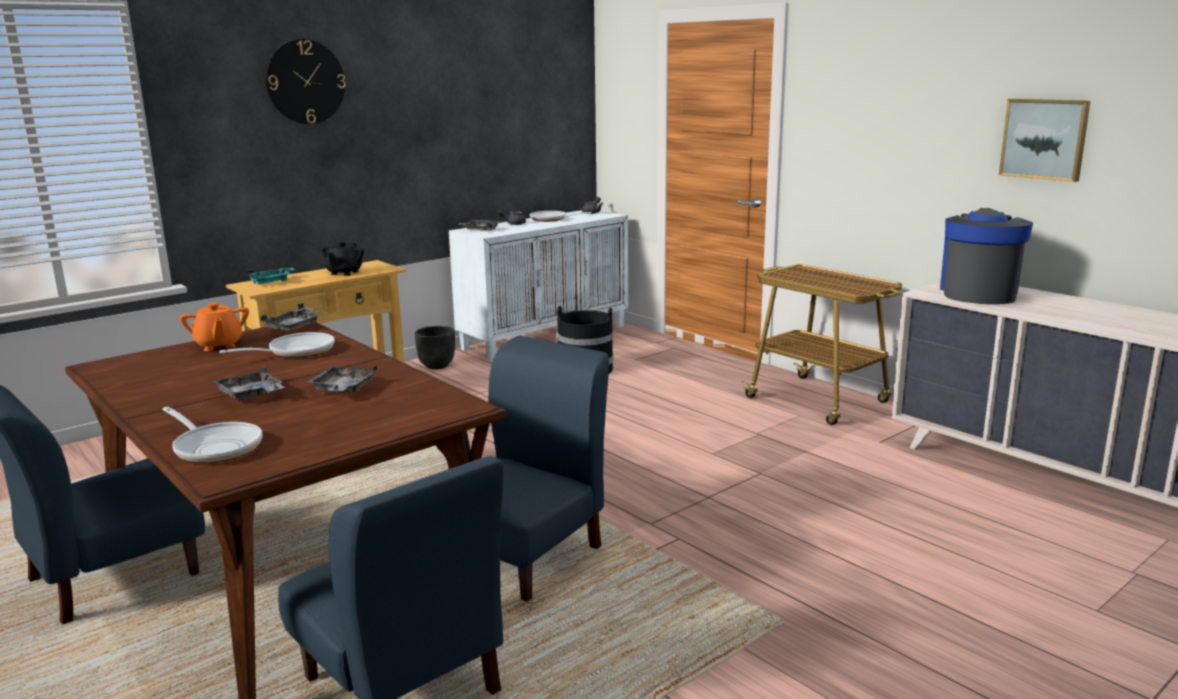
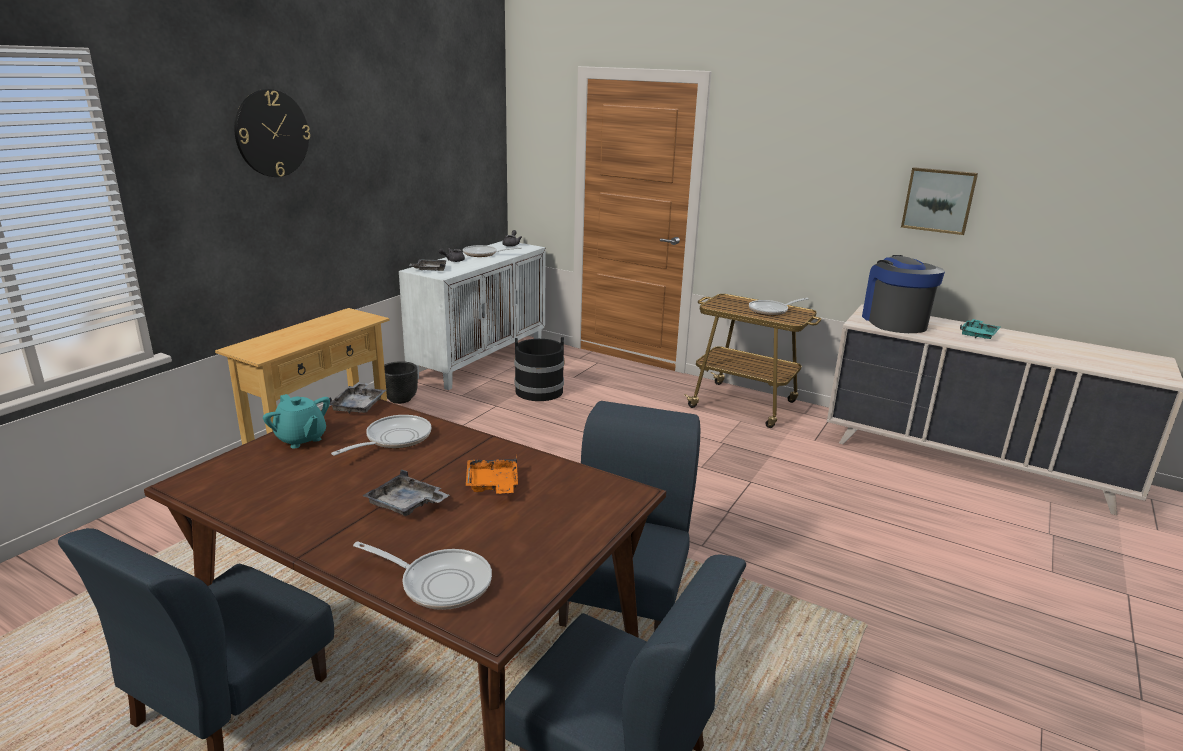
camera: 20 degrees left, 5 degrees up
(218, 345) = (301, 439): orange teapot -> turquoise teapot
(272, 282) = (264, 343): turquoise tray -> turquoise tray (978, 335)
(343, 389) = (492, 485): grey tray -> orange tray
(344, 273) = (331, 326): black teapot -> none
(843, 282) = (771, 311): none -> frying pan

